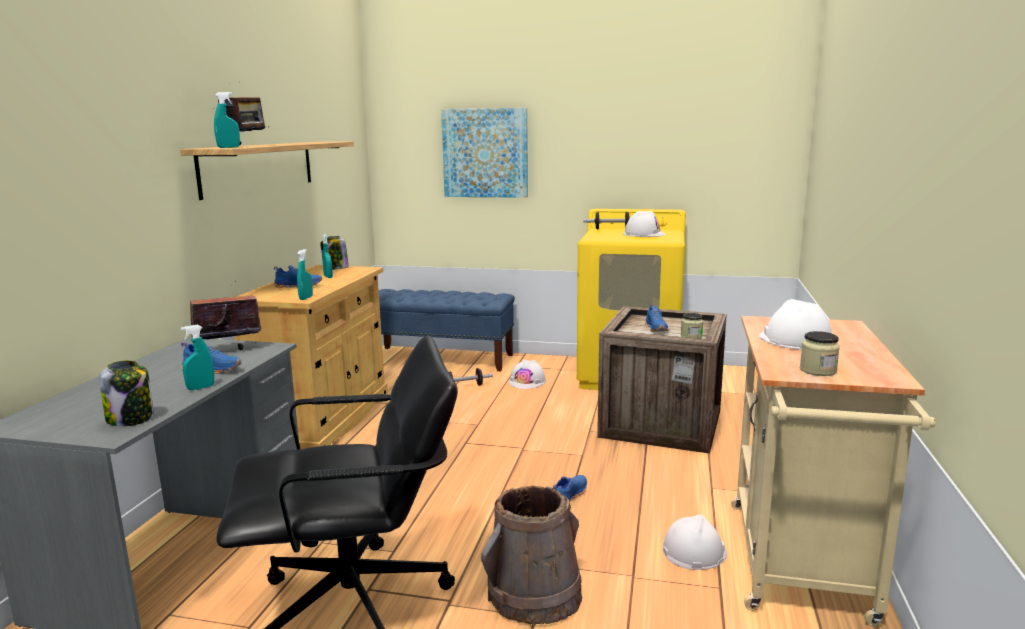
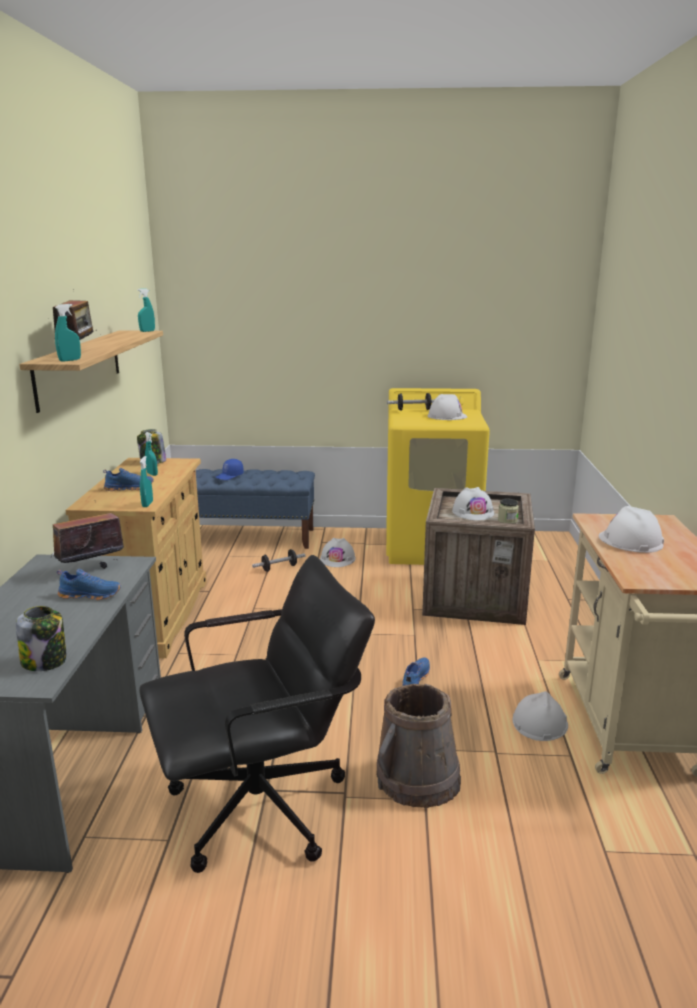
camera: 10 degrees left, 5 degrees up
(200, 388) = (92, 618): turquoise spray bottle -> turquoise spray bottle (147, 331)
(427, 295) = (229, 476): none -> blue cap
(485, 153) = (284, 333): picture -> none
(657, 328) = (473, 512): blue shoe -> white hard hat
(818, 370) = (663, 575): jar -> none

